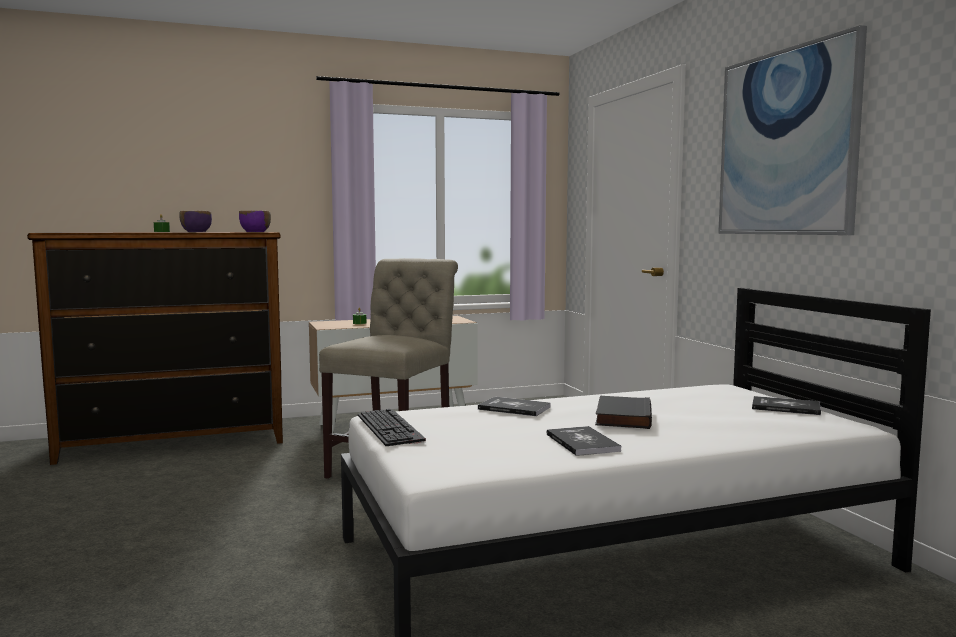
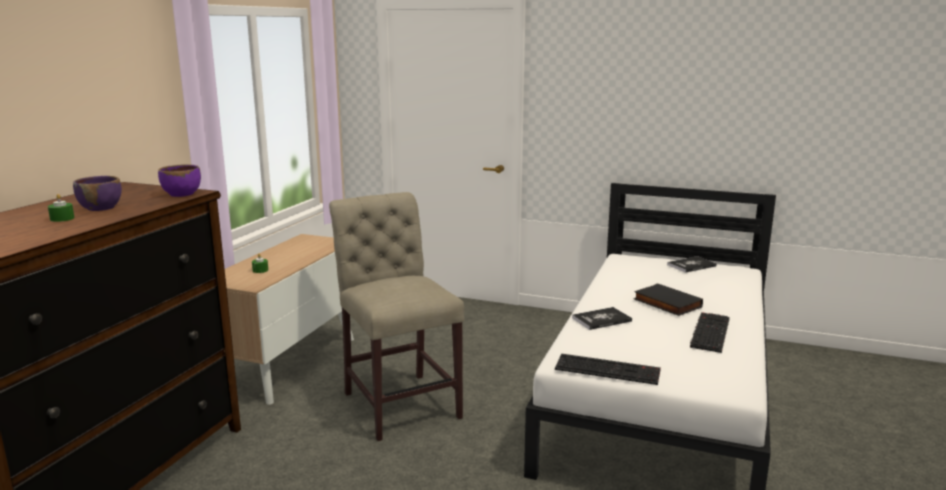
camera: 50 degrees left, 10 degrees up
(582, 442) = (709, 332): book -> keyboard
(786, 143) = (647, 79): picture -> none

